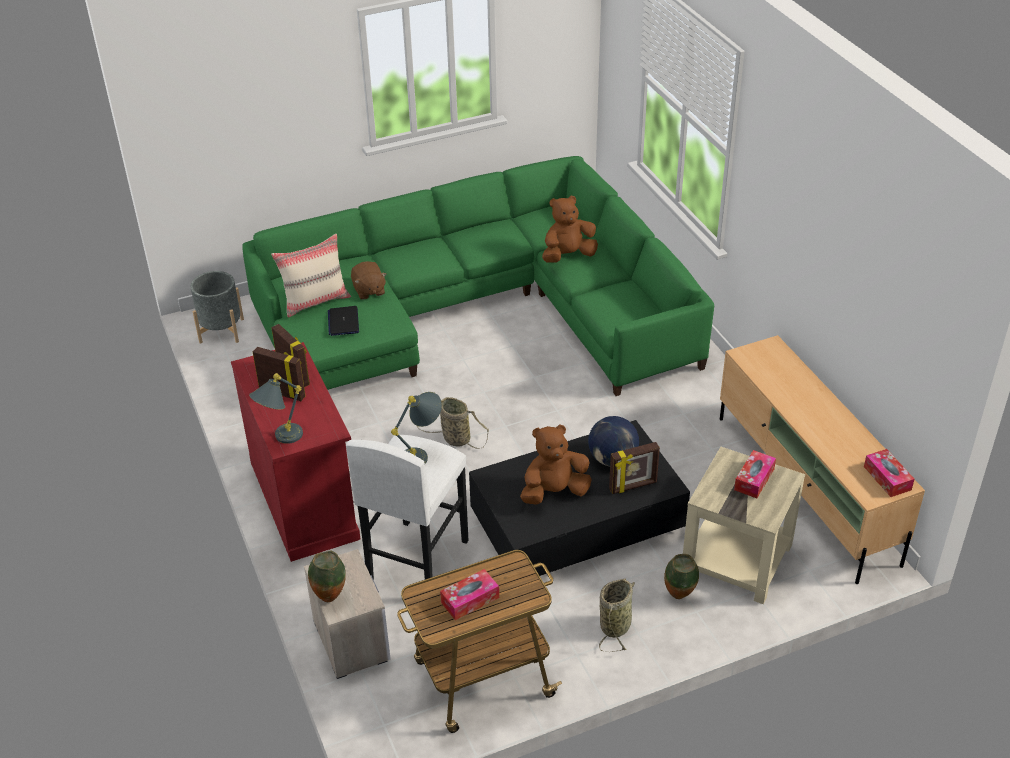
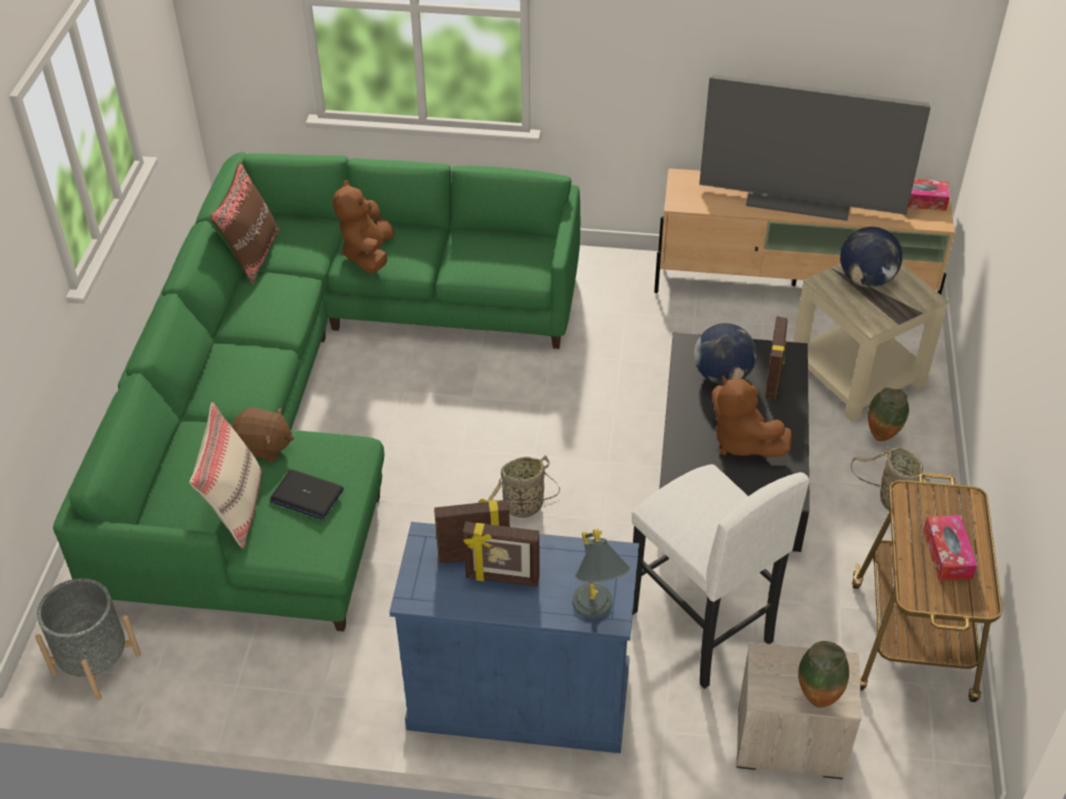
camera: 60 degrees left, 5 degrees up
(282, 392) = (502, 579): picture frame -> picture frame turned 135 degrees counterclockwise
(304, 500) = (519, 697): red cabinet -> blue cabinet
(422, 454) = (699, 496): grey table lamp -> none
(524, 214) = (252, 254): none -> brown pillow
(554, 492) = (741, 441): brown plush toy -> brown plush toy turned 45 degrees counterclockwise
(754, 479) = (866, 280): tissue box -> globe
(815, 412) = (800, 198): none -> television

